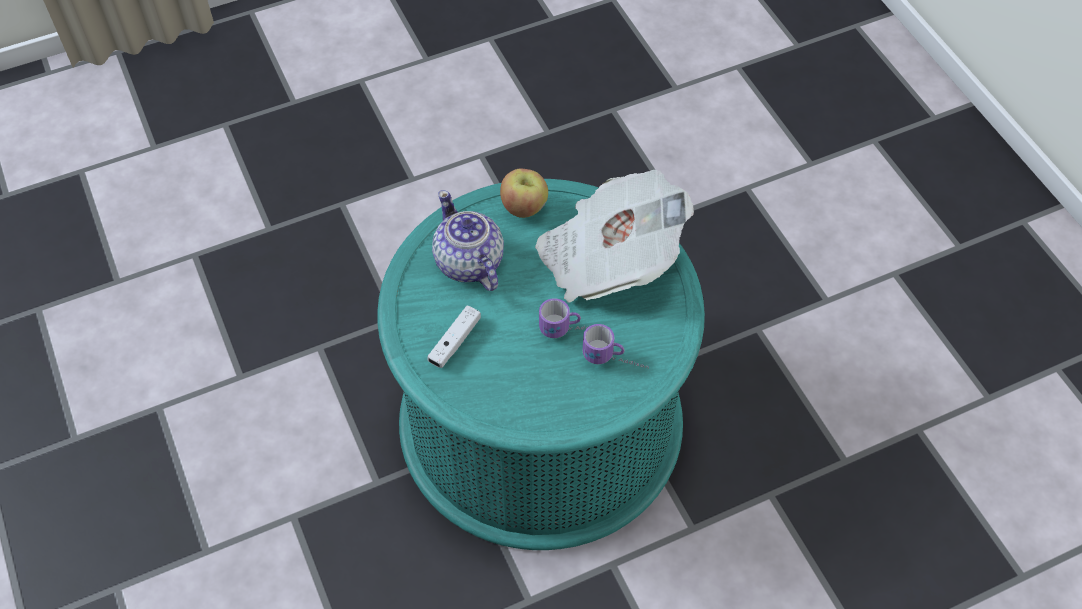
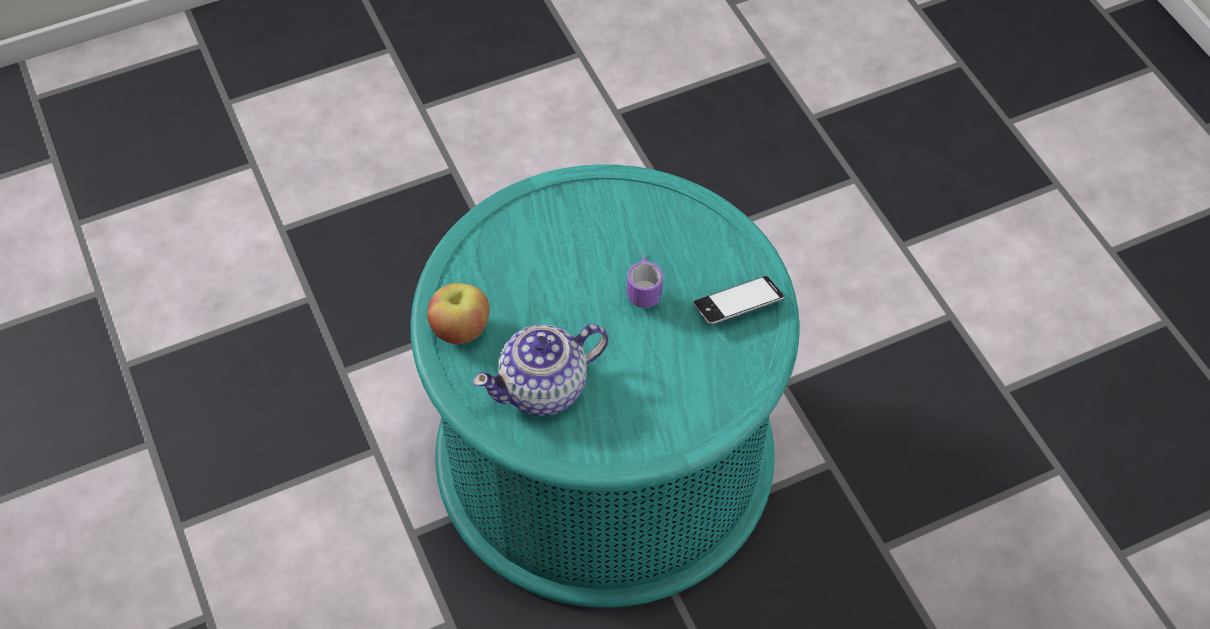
camera: 90 degrees left, 0 degrees up
(455, 342) = (663, 397): white game controller -> none
(548, 400) = (738, 305): none -> phone
(608, 259) = (541, 246): newspaper -> none
(615, 361) = (685, 242): mug -> none

